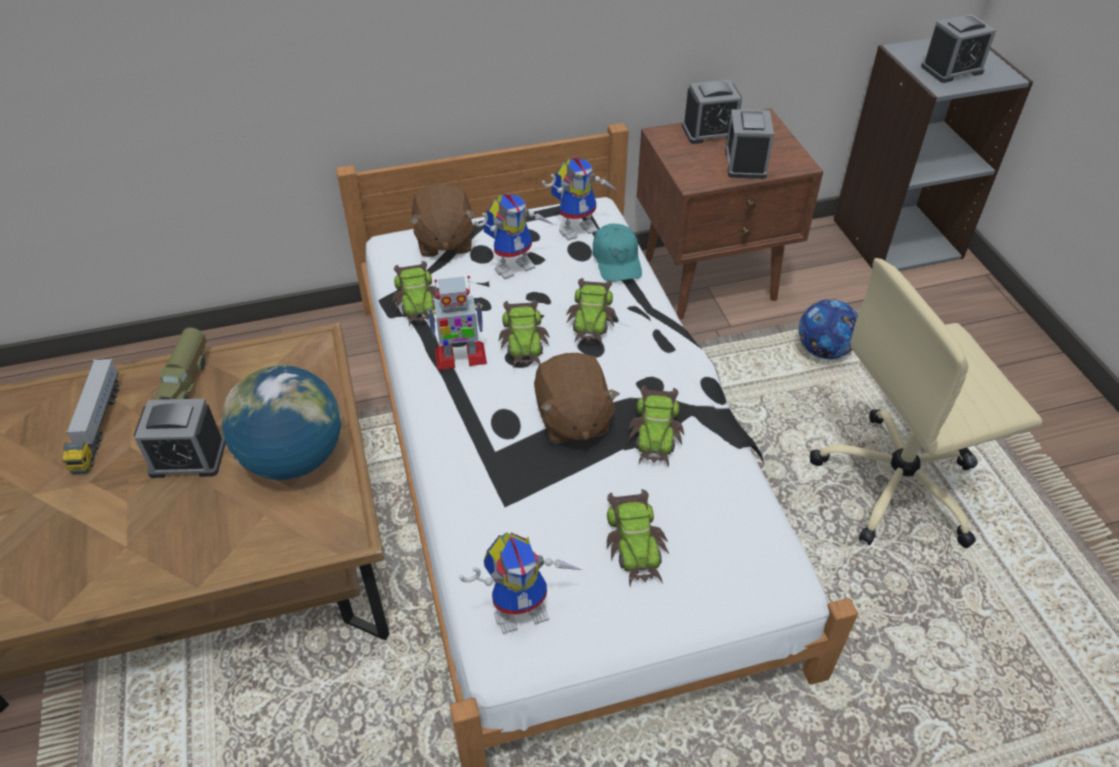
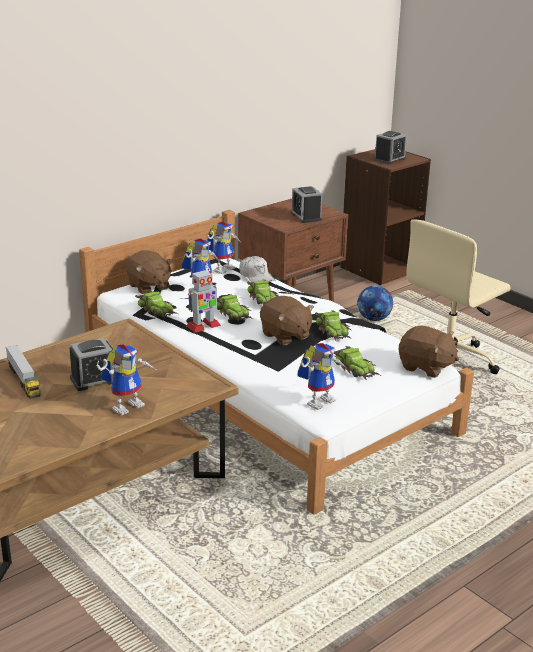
camera: 25 degrees left, 20 degrees down
(187, 381) = (61, 354): toy truck -> none
(190, 538) = (127, 405): none -> toy robot
(294, 459) = (156, 368): globe -> none
(617, 261) = (256, 277): turquoise cap -> white cap
(710, 131) = (276, 208): alarm clock -> none
(765, 580) = (425, 367): none -> brown plush toy
(896, 238) = (379, 268): grey bookcase -> brown bookcase

